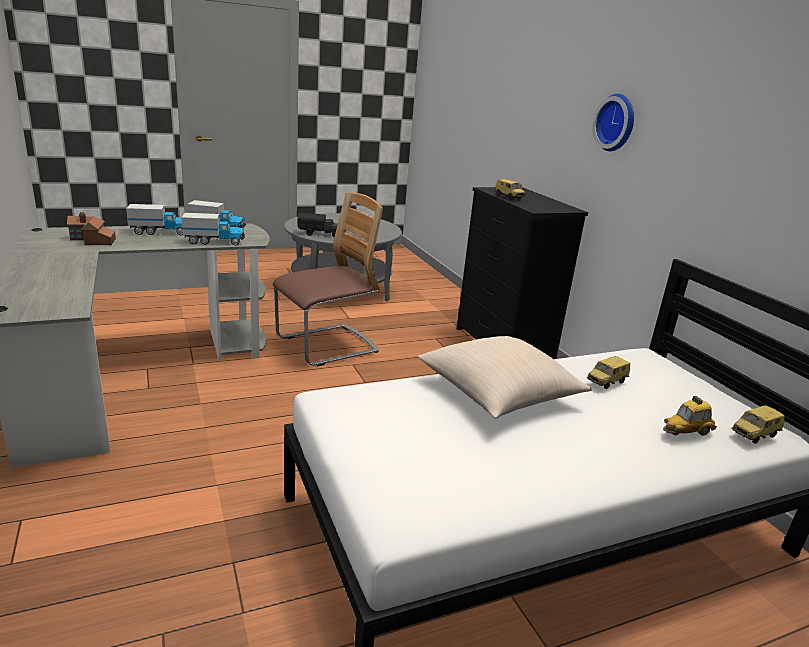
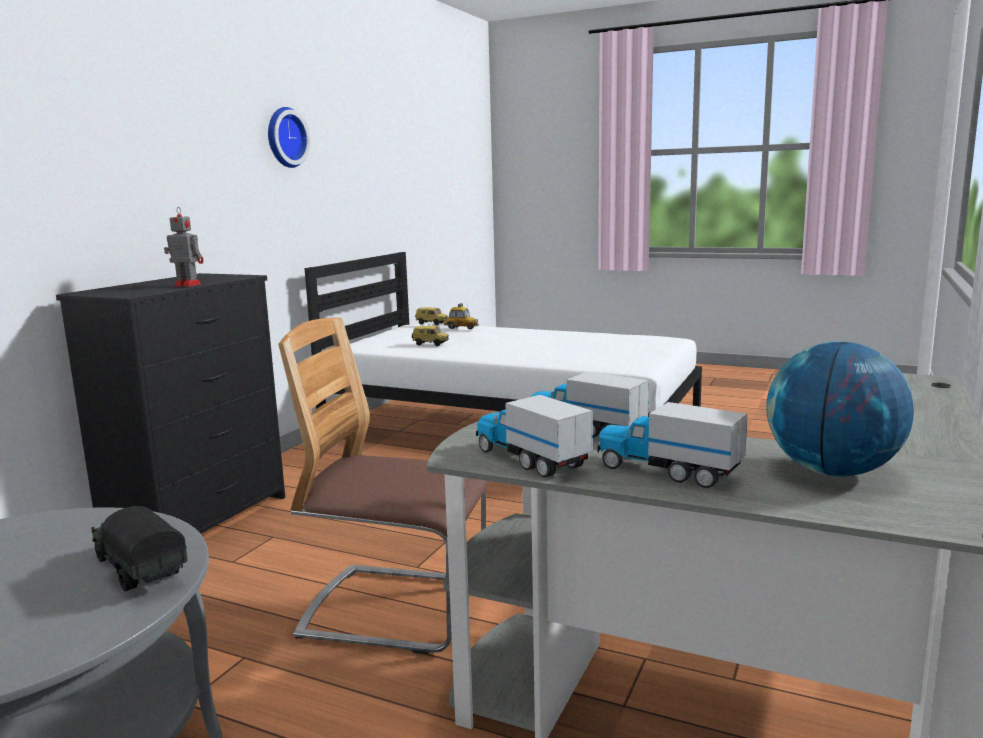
camera: 130 degrees left, 10 degrees down
(92, 240) = (832, 471): toy house -> globe
(498, 393) = (514, 353): beige pillow -> none
(509, 198) = (186, 285): toy car -> toy robot
(617, 123) = (182, 158): wall clock -> wall clock (284, 137)

